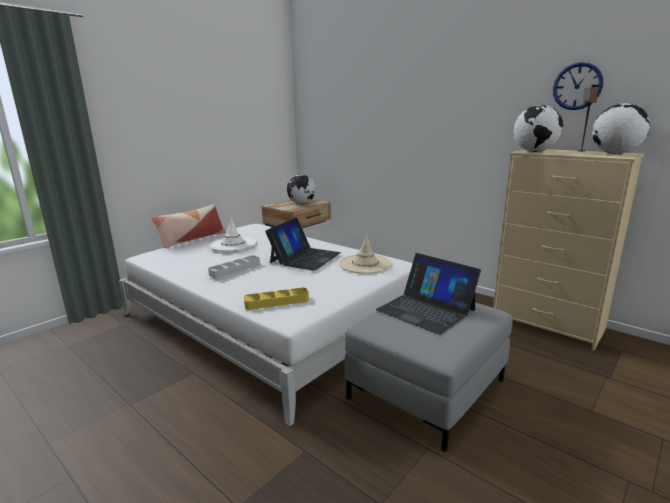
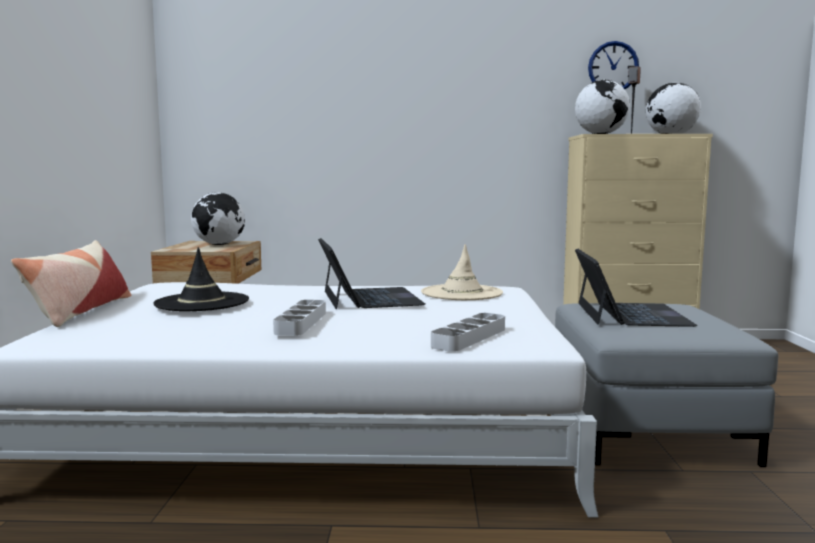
camera: 40 degrees left, 10 degrees down
(233, 244) = (202, 302): white hat -> black hat
(277, 302) = (469, 337): yellow tray -> grey tray
(426, 310) = (629, 314): laptop -> laptop turned 90 degrees counterclockwise

